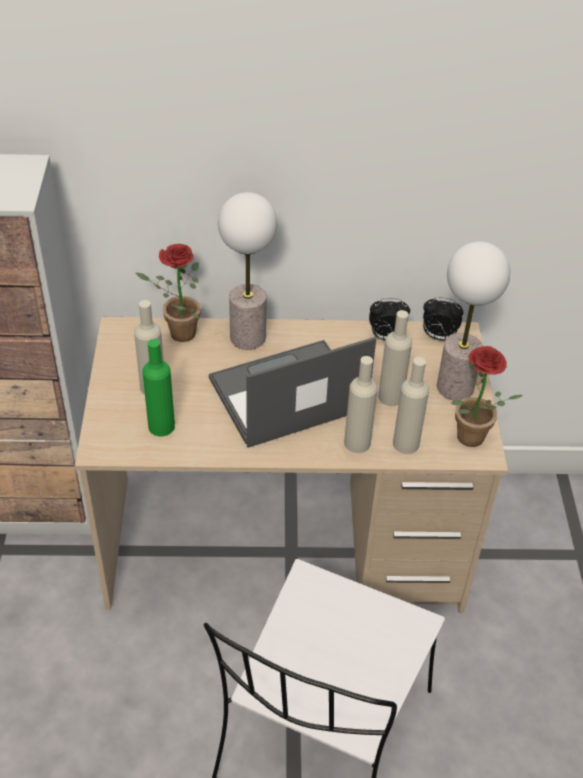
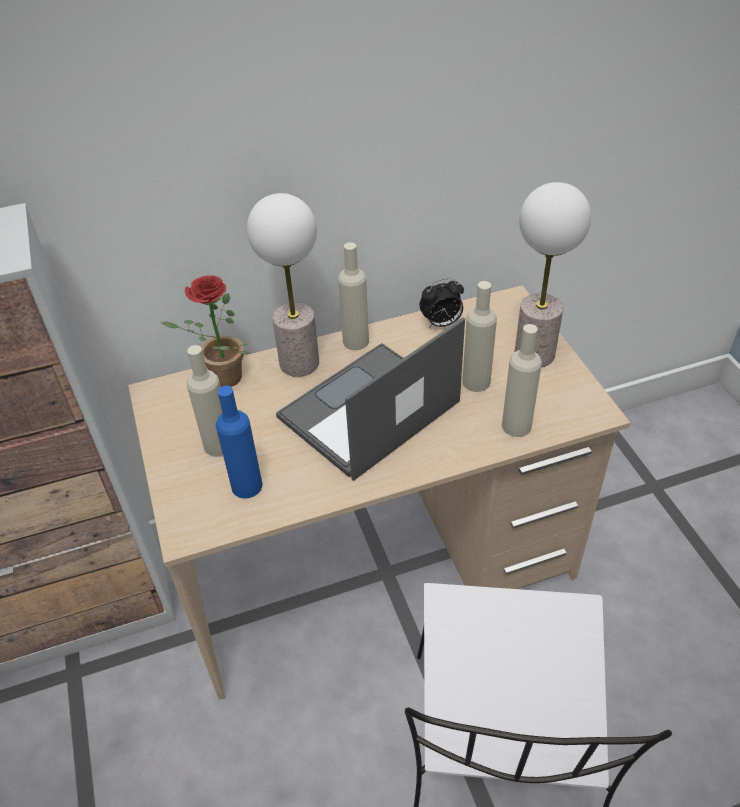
camera: 15 degrees left, 0 degrees up
(161, 426) = (247, 486): green bottle -> blue bottle
(357, 443) = (466, 440): beige bottle -> beige bottle (356, 341)
(438, 337) = (492, 309): alarm clock -> none
(470, 441) = (578, 404): potted plant -> none

